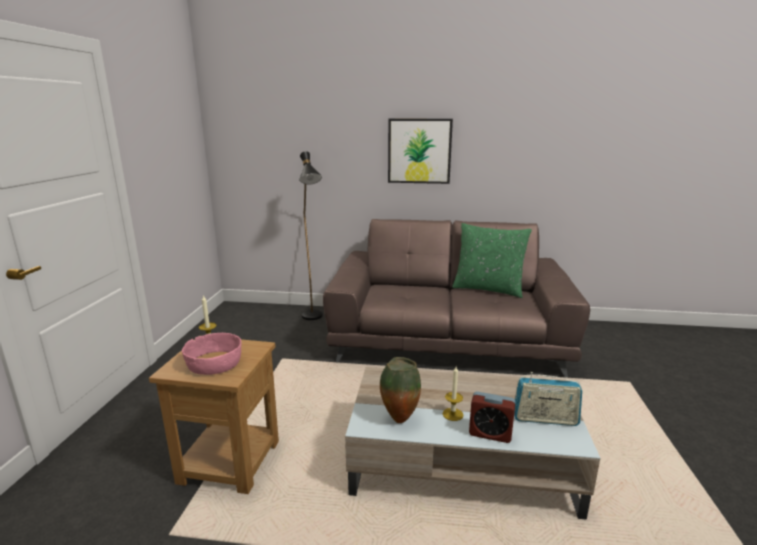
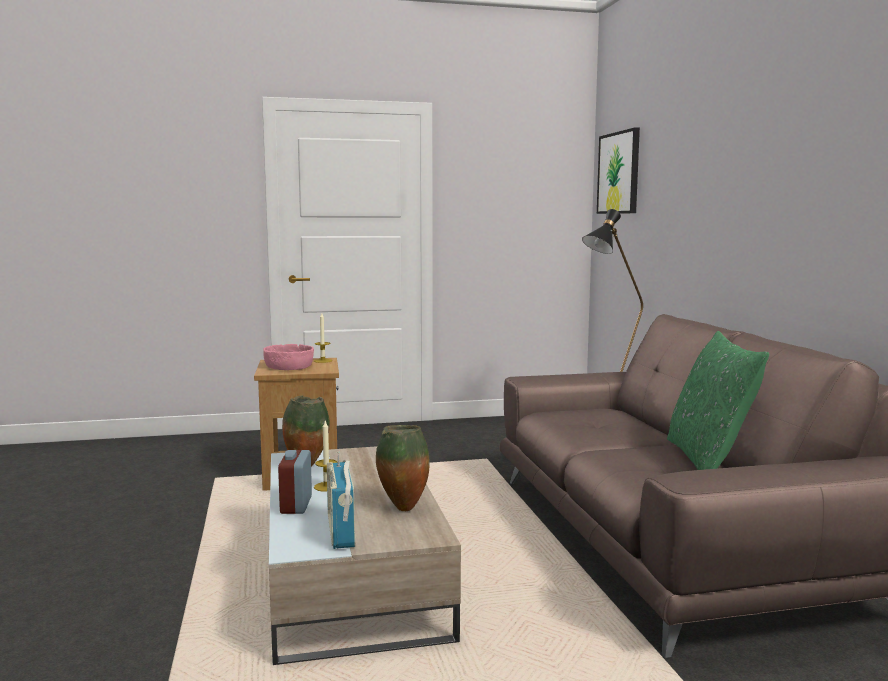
camera: 70 degrees right, 10 degrees down
(419, 151) = (754, 209): picture -> picture (619, 173)
(505, 389) = (402, 508): none -> vase

